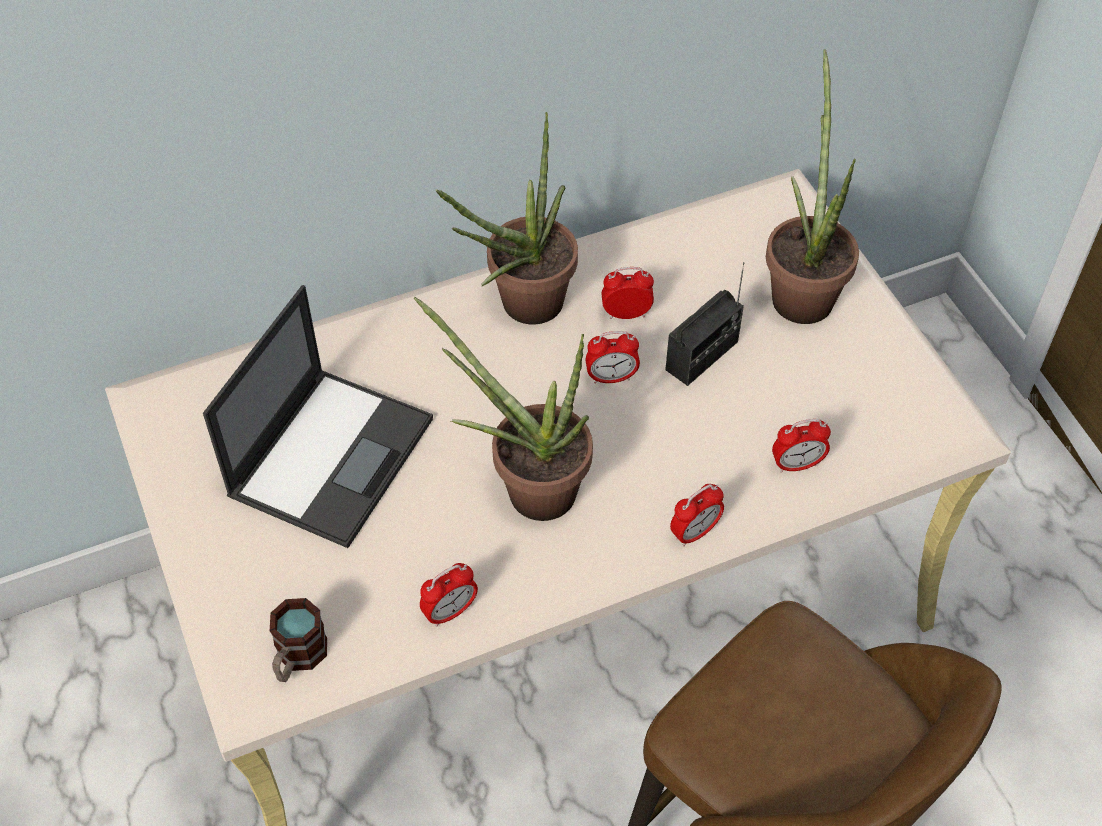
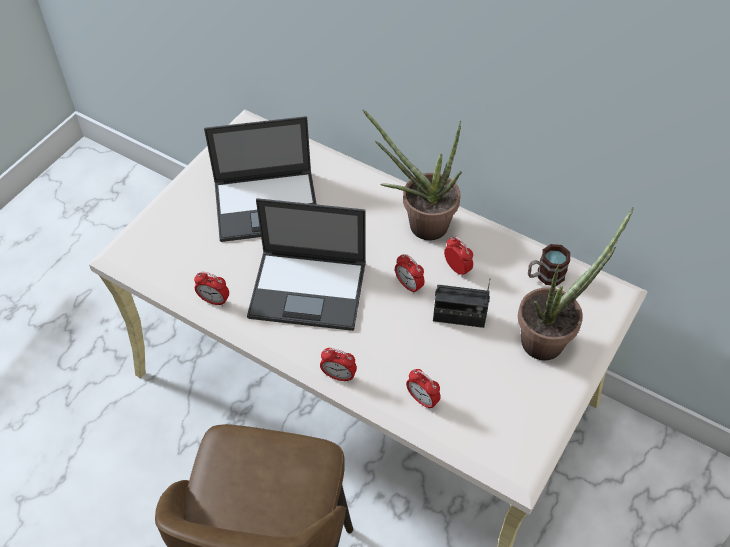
camera: 55 degrees right, 0 degrees up
(298, 658) = (149, 259): mug -> mug (545, 276)
(527, 488) = (309, 289): potted plant -> laptop

